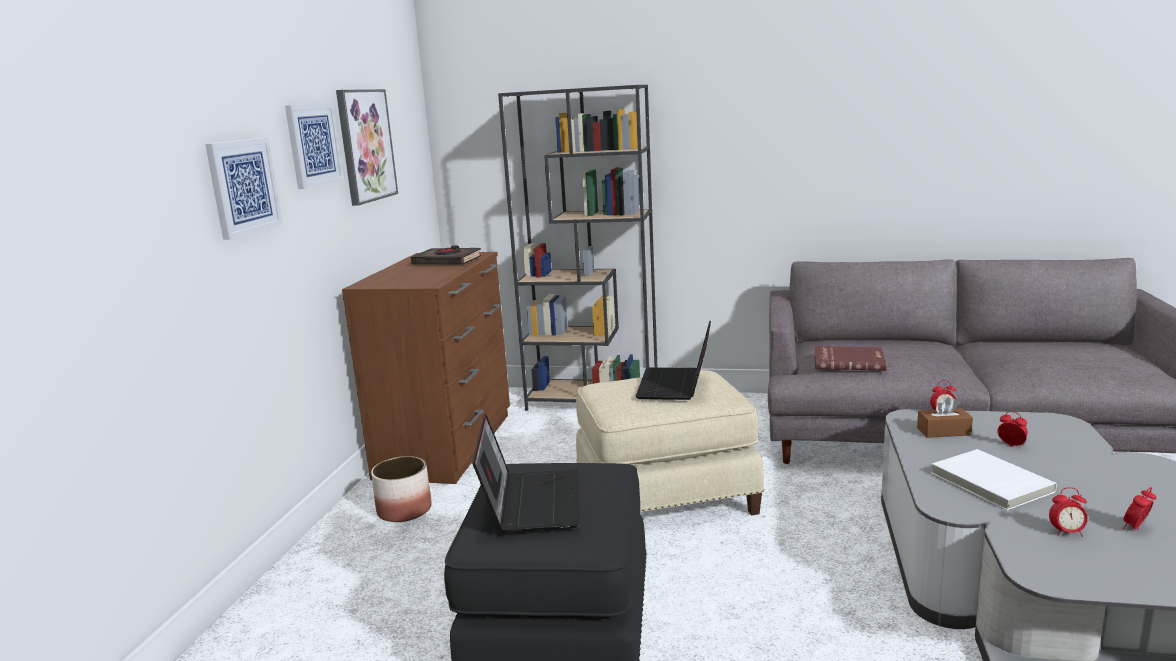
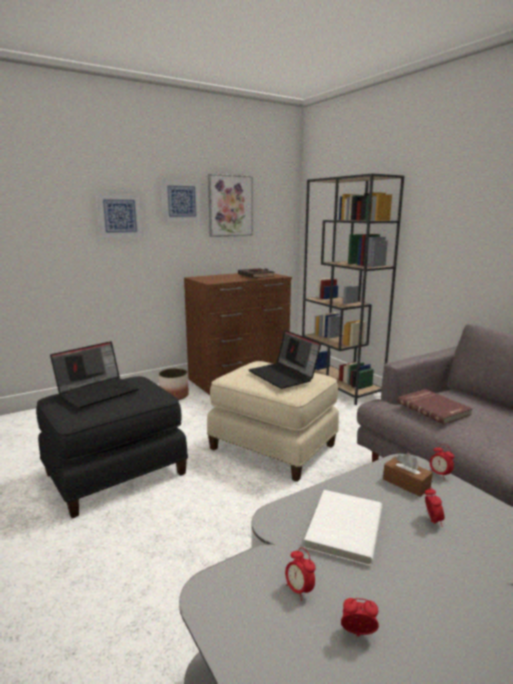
camera: 45 degrees right, 0 degrees up
(676, 385) = (284, 376): laptop -> laptop turned 90 degrees counterclockwise

